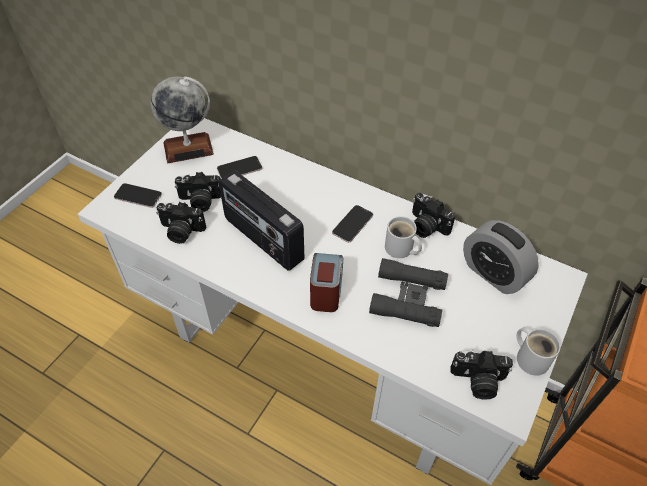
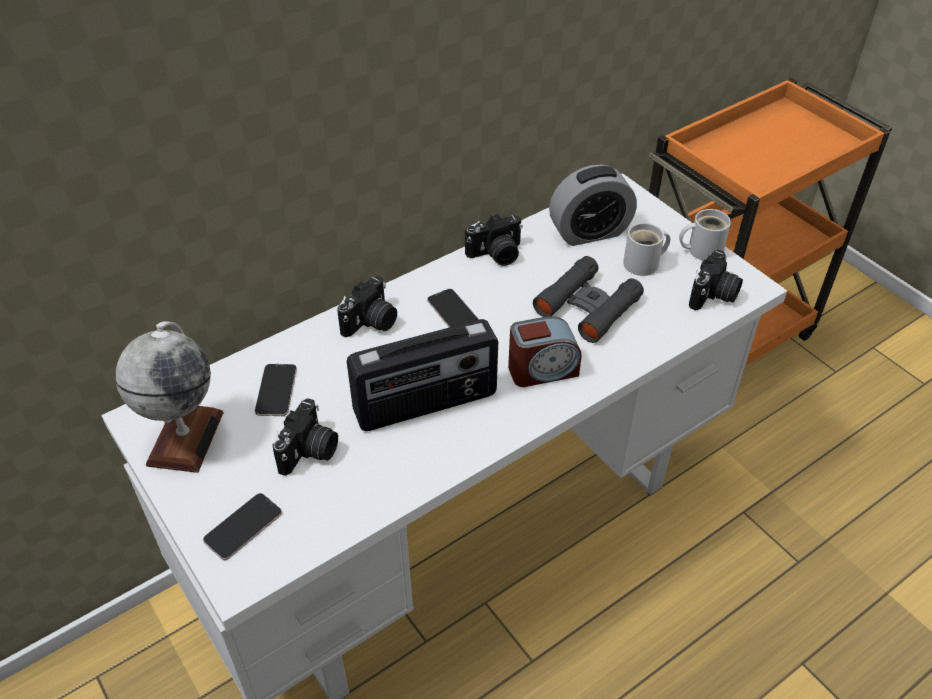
camera: 65 degrees left, 5 degrees down
(181, 231) = (354, 490): camera -> camera (371, 323)
(326, 291) = (542, 370): alarm clock -> alarm clock turned 135 degrees clockwise
(400, 249) = (517, 287): white mug -> white mug (644, 264)

